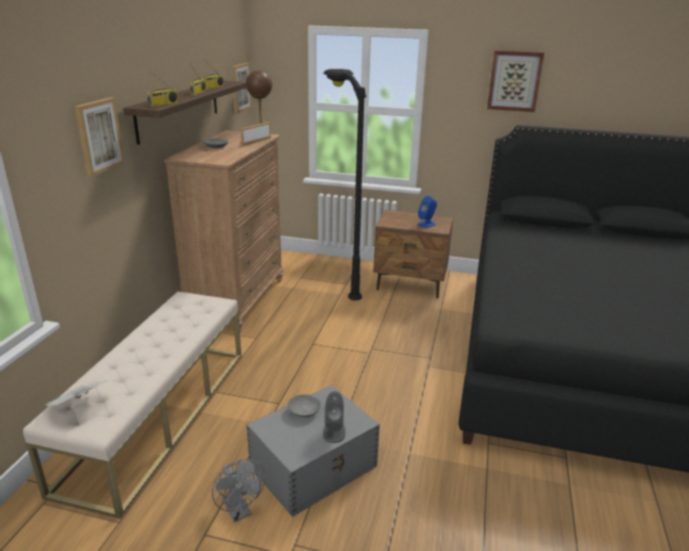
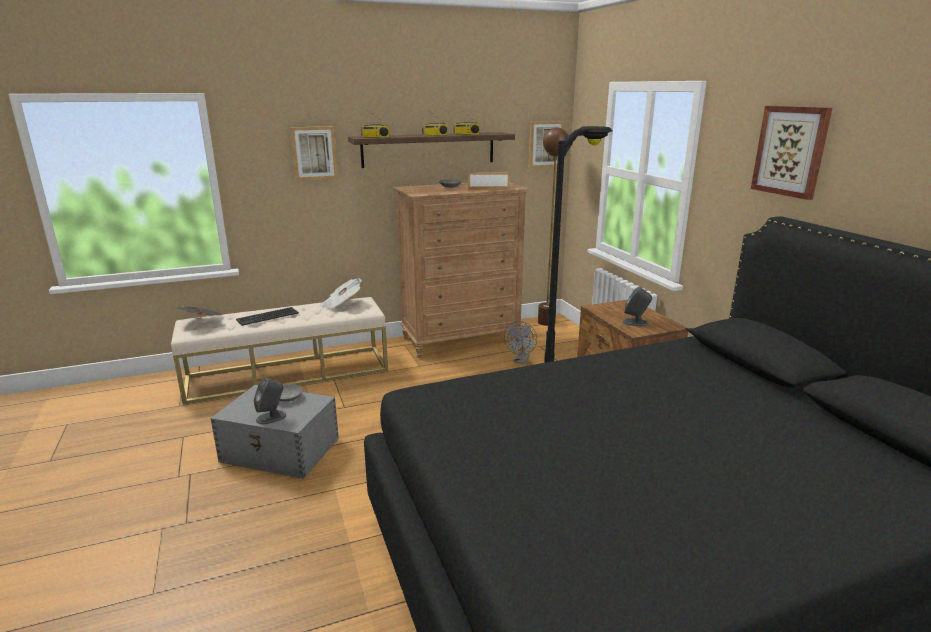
camera: 55 degrees right, 5 degrees down
(138, 358) = (267, 316): none -> keyboard
(176, 309) = (341, 304): none -> newspaper
(239, 512) = (211, 440): grey fan -> grey fan (521, 361)
(426, 224) = (635, 322): blue speaker -> grey speaker

